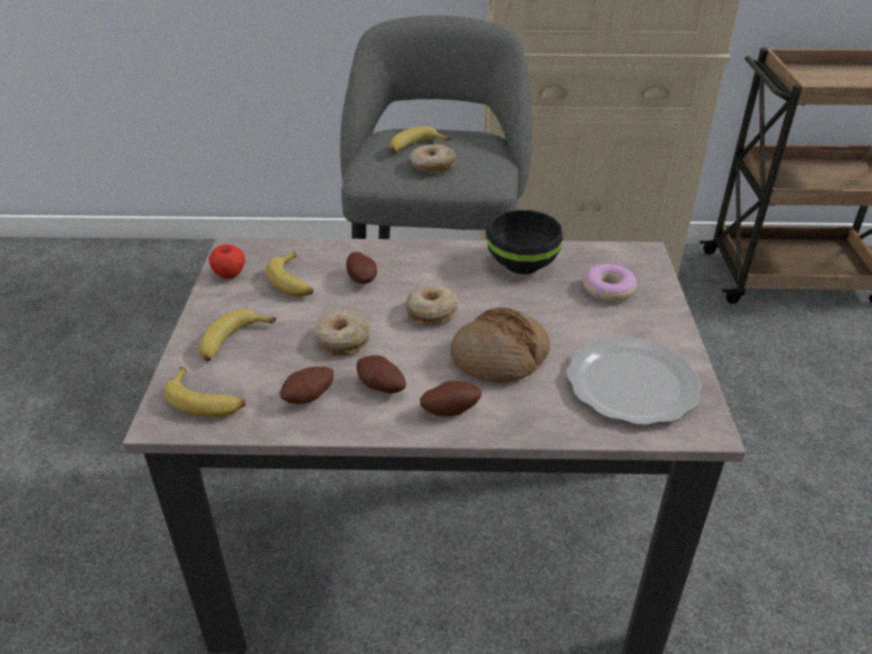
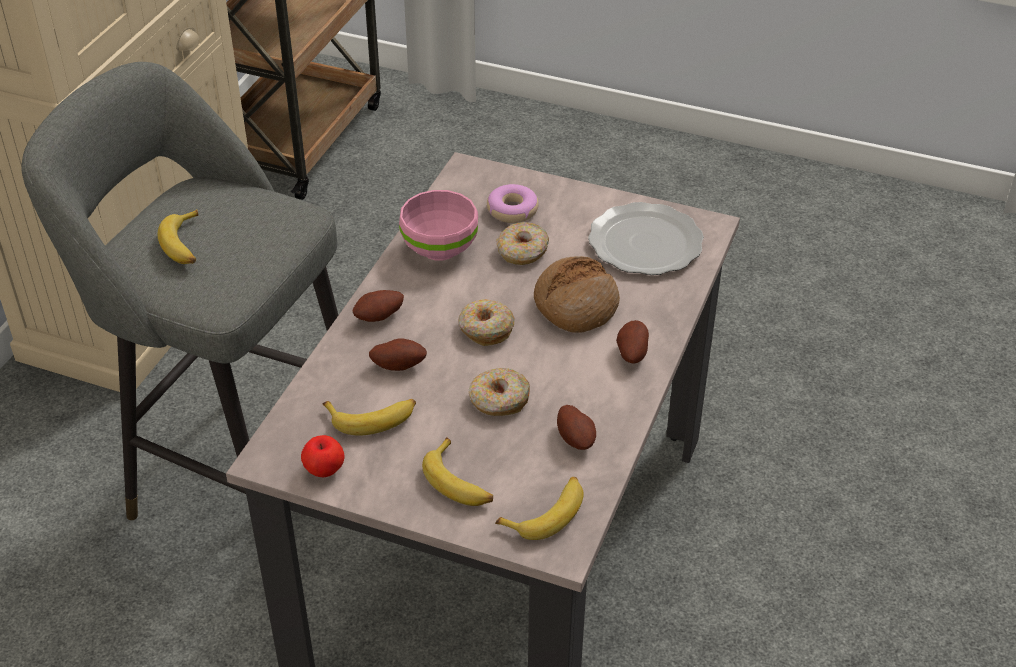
camera: 70 degrees left, 5 degrees up
(380, 388) = (583, 389): potato -> potato (380, 318)
(432, 166) = (243, 244): donut -> donut (522, 252)
(523, 264) = (439, 247): black bowl -> pink bowl

